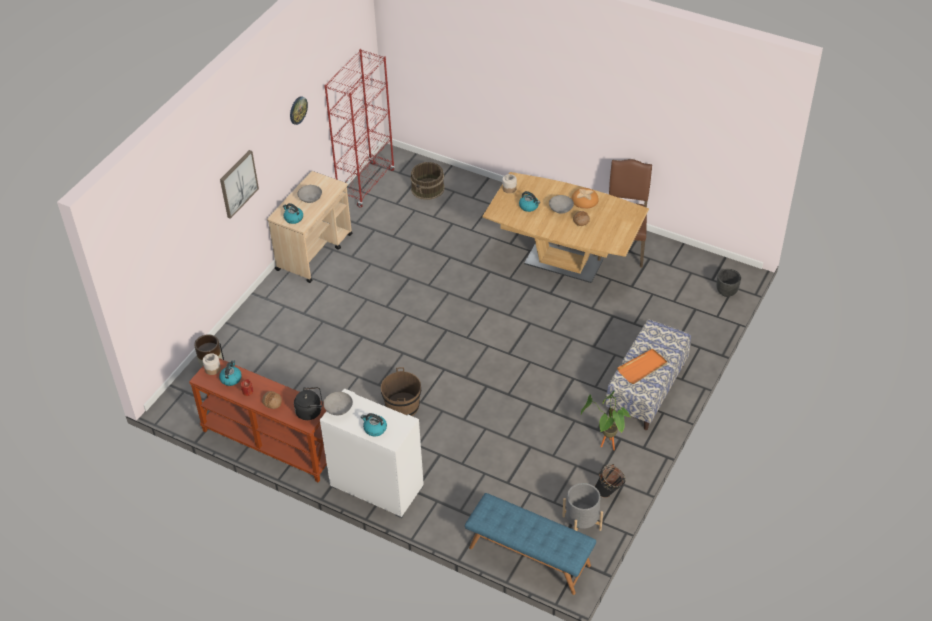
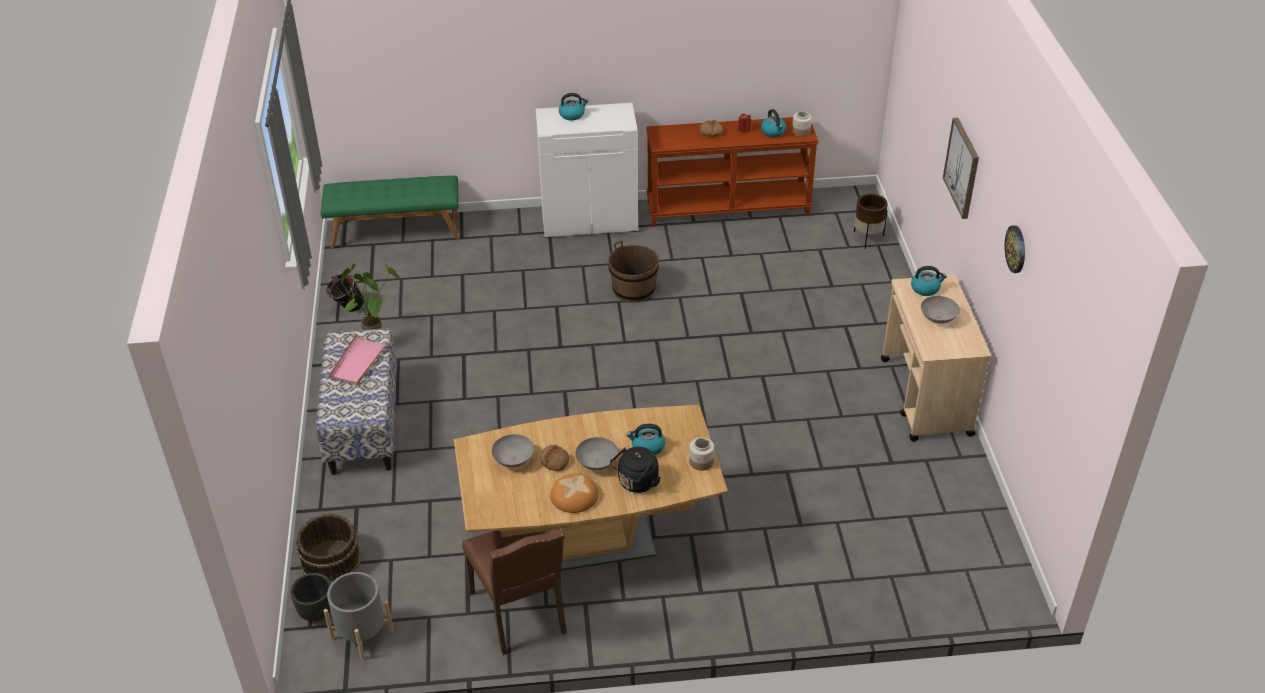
camera: 145 degrees right, 5 degrees down
(310, 411) = (666, 139): black kettle -> black kettle (636, 483)
(339, 410) = (622, 114): grey bowl -> grey bowl (513, 460)
(366, 185) = (985, 523): red bookcase -> none
(428, 188) = (894, 564): brown bucket -> brown bucket (330, 561)
(529, 557) = (396, 231): blue bench -> green bench
(581, 523) = (361, 274): grey planter -> grey planter (362, 634)
(642, 367) = (358, 362): orange tray -> pink tray

